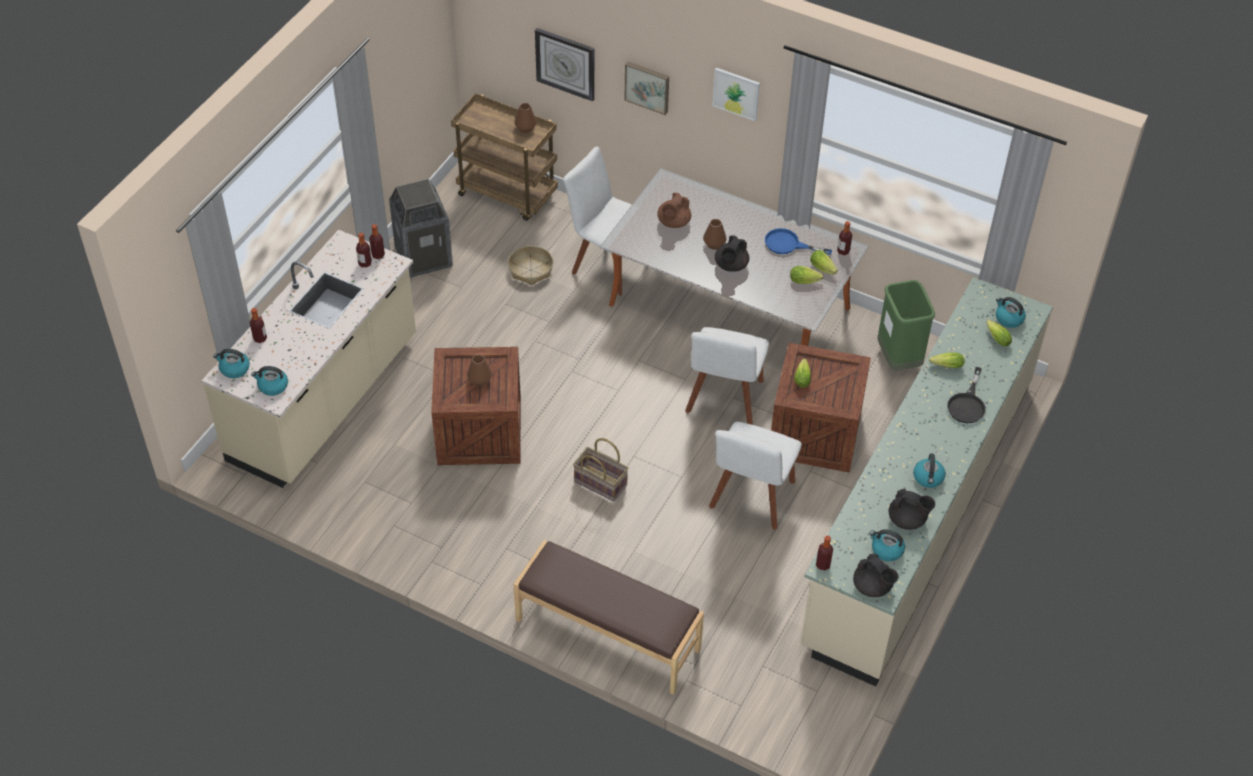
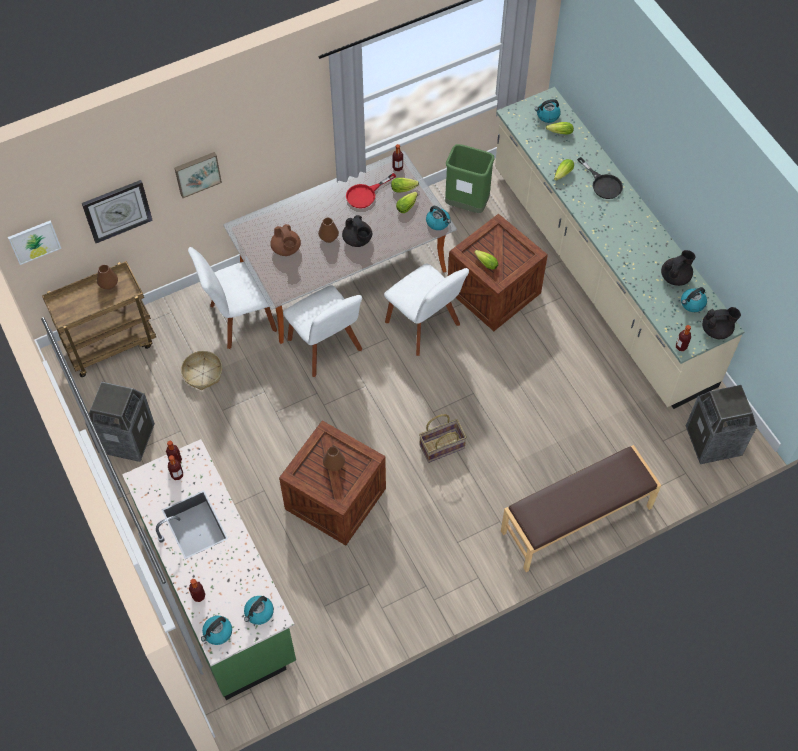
camera: 55 degrees left, 10 degrees up
(325, 400) = (220, 591): beige counter -> green counter
(736, 93) = (275, 122): picture -> picture (34, 241)
(751, 498) = (521, 363): white chair -> white chair (326, 347)
(788, 244) = (365, 194): blue frying pan -> red frying pan
(801, 714) = (713, 442): none -> trash can
(928, 478) = (649, 244): kettle -> kettle (438, 222)

